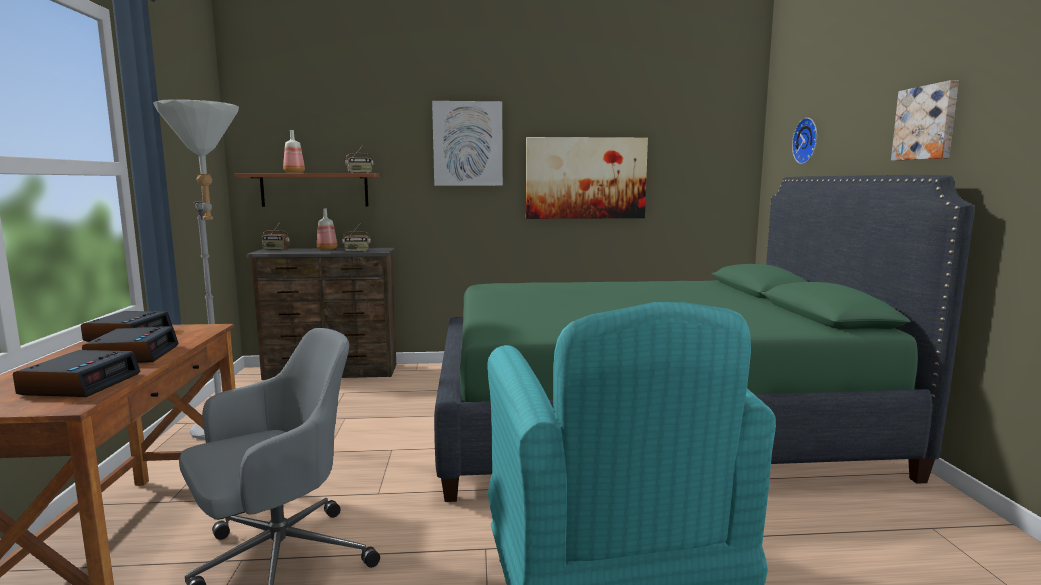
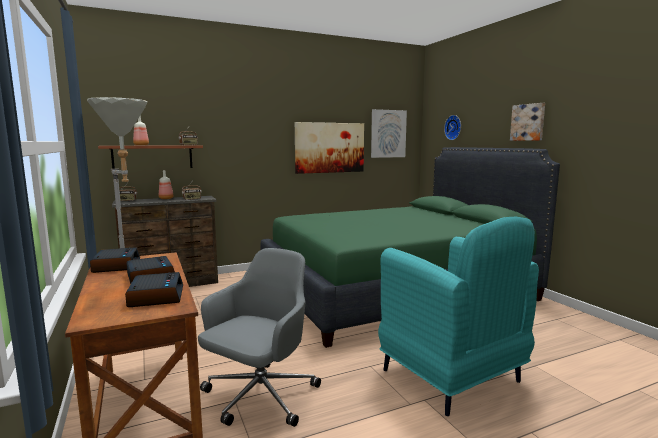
camera: 20 degrees left, 0 degrees up
(468, 144) = (258, 126): picture -> picture (388, 133)

